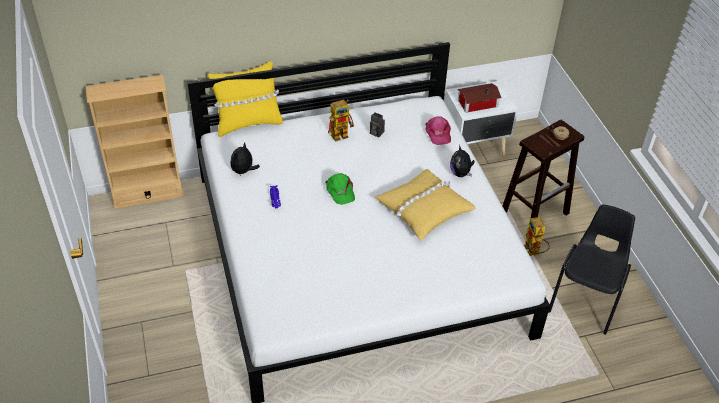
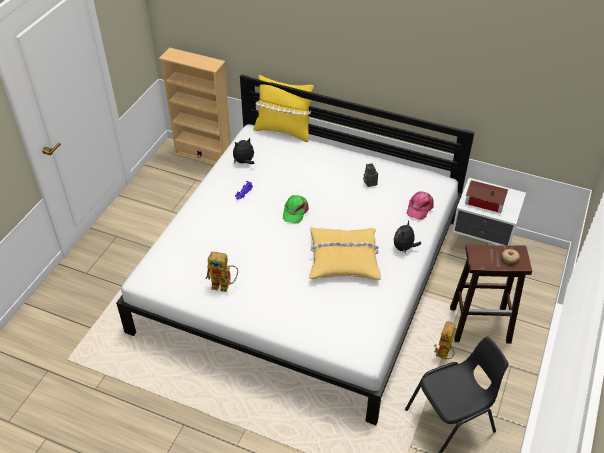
camera: 40 degrees right, 0 degrees up
(342, 134) = (343, 171): toy robot -> toy robot (225, 285)

